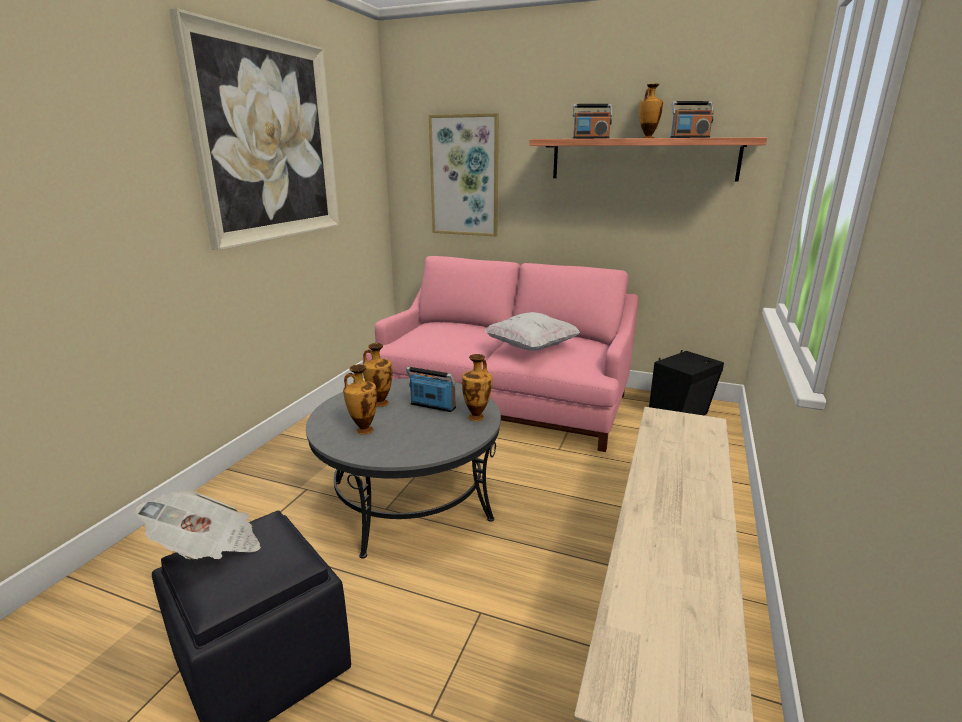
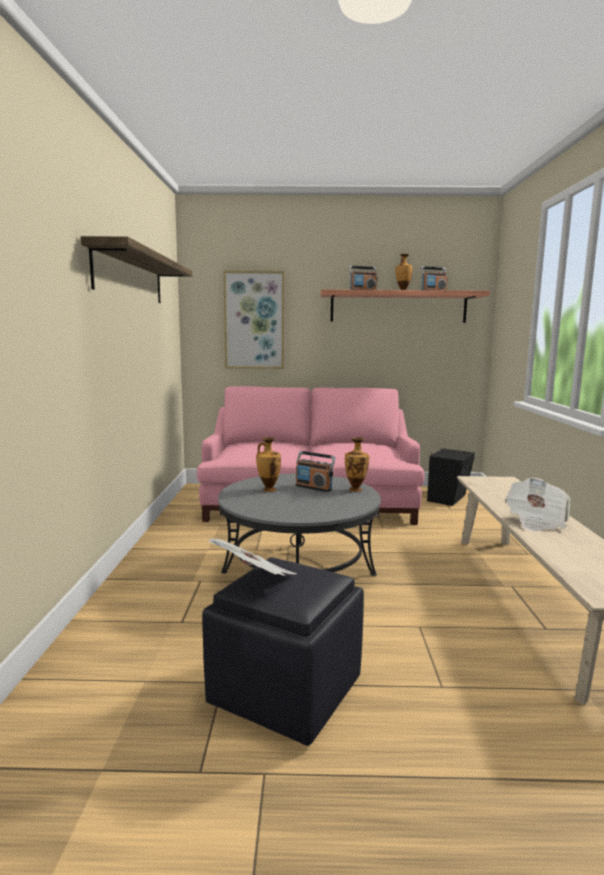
camera: 20 degrees left, 10 degrees down
(268, 140) = (130, 277): picture -> shelf
(363, 430) = (279, 505): vase -> none
(432, 406) = (314, 487): radio -> radio turned 150 degrees counterclockwise
(531, 348) = (343, 450): white pillow -> none
(668, 512) = (535, 521): none -> newspaper

